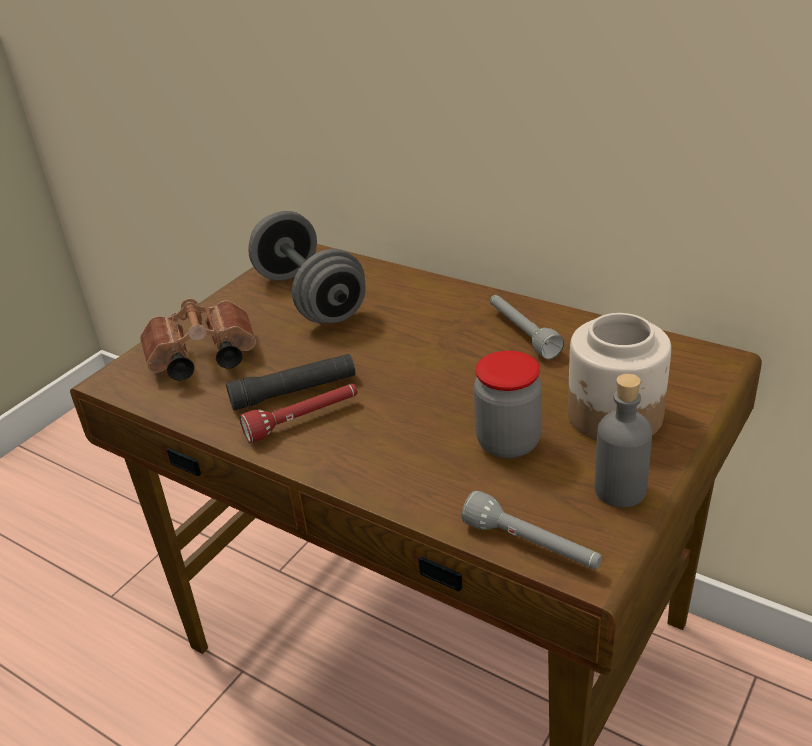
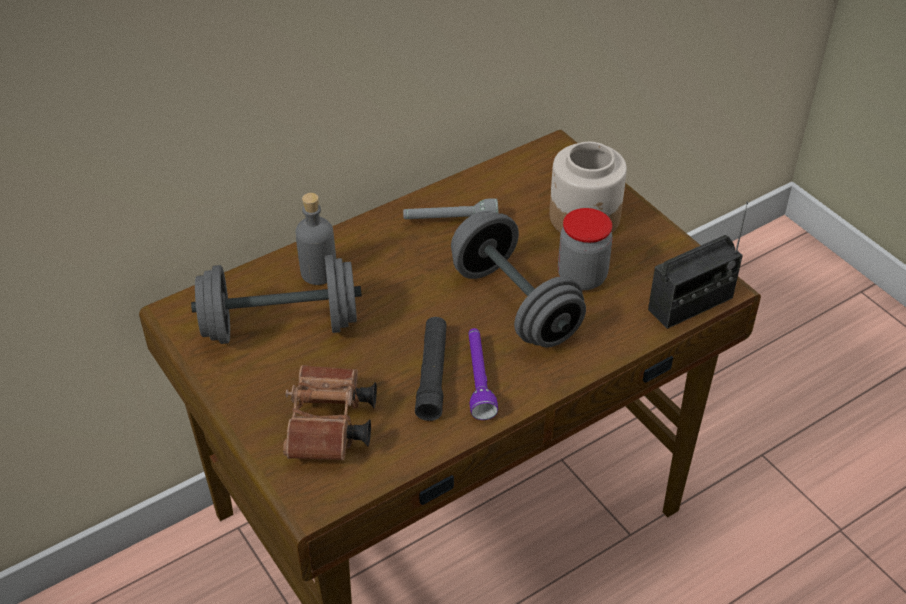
camera: 70 degrees left, 10 degrees up
(303, 420) = (478, 379): red flashlight -> purple flashlight
(428, 410) = (515, 304): none -> grey dumbbell
(532, 546) = (690, 304): grey flashlight -> radio
(620, 490) = (660, 246): grey bottle -> grey bottle (318, 272)

